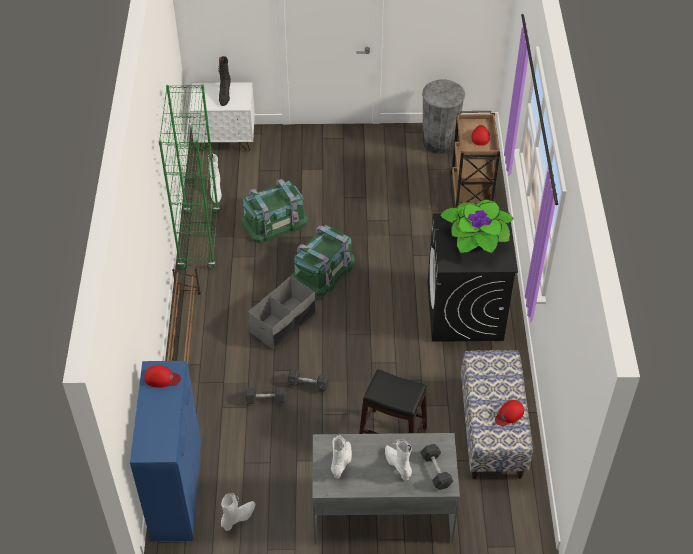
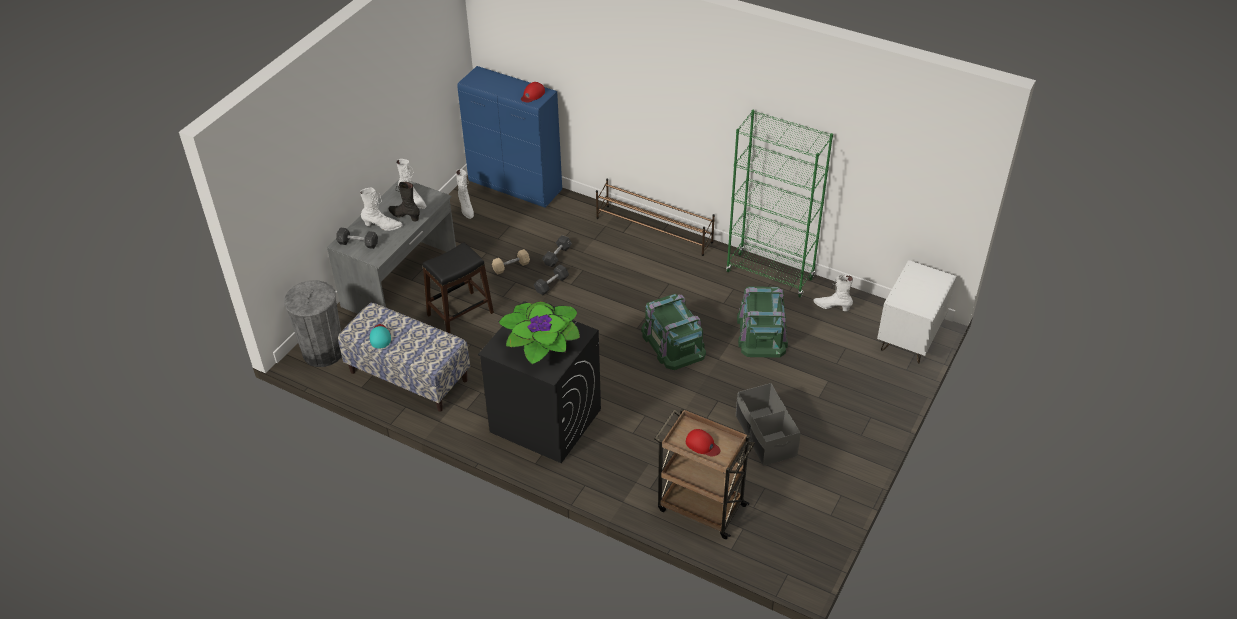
camera: 120 degrees right, 5 degrees down
(224, 95) = (920, 292): black boot -> black boot (405, 216)
(283, 323) = (629, 293): grey storage box -> grey storage box (765, 436)
(303, 429) = (511, 266): none -> beige dumbbell
(439, 142) = (805, 520): grey trash can -> grey trash can (323, 352)
(509, 414) = (380, 337): red cap -> turquoise cap

